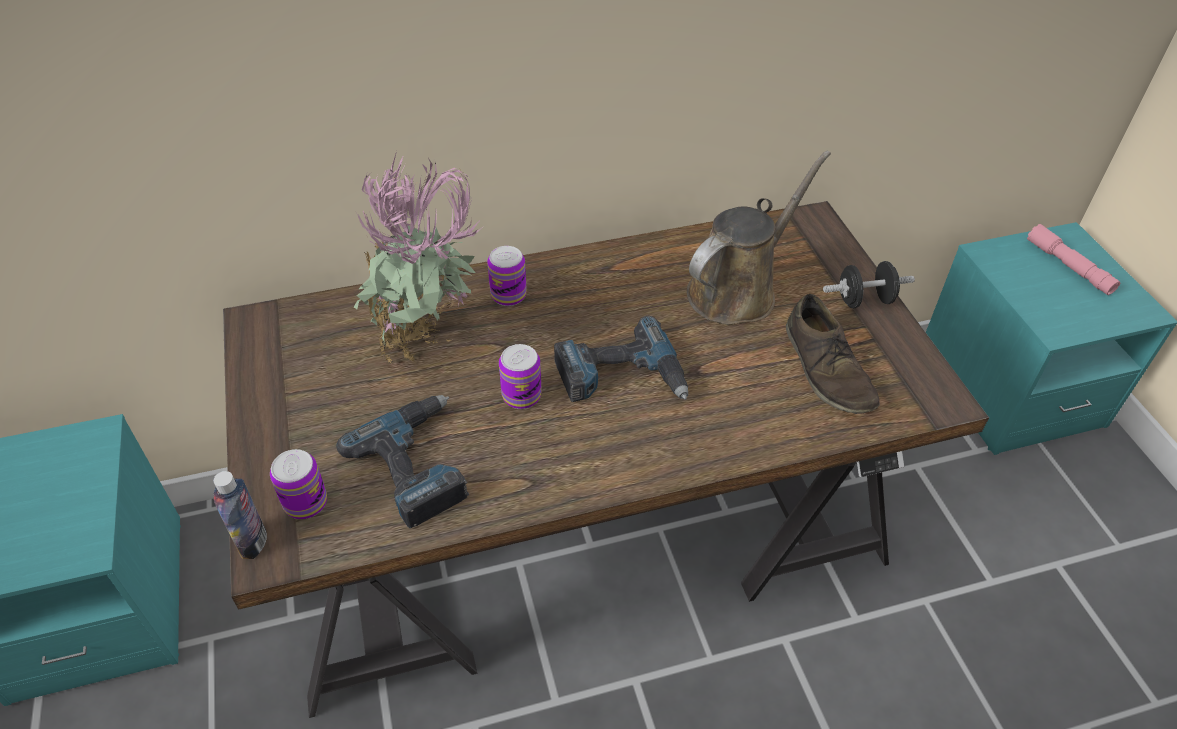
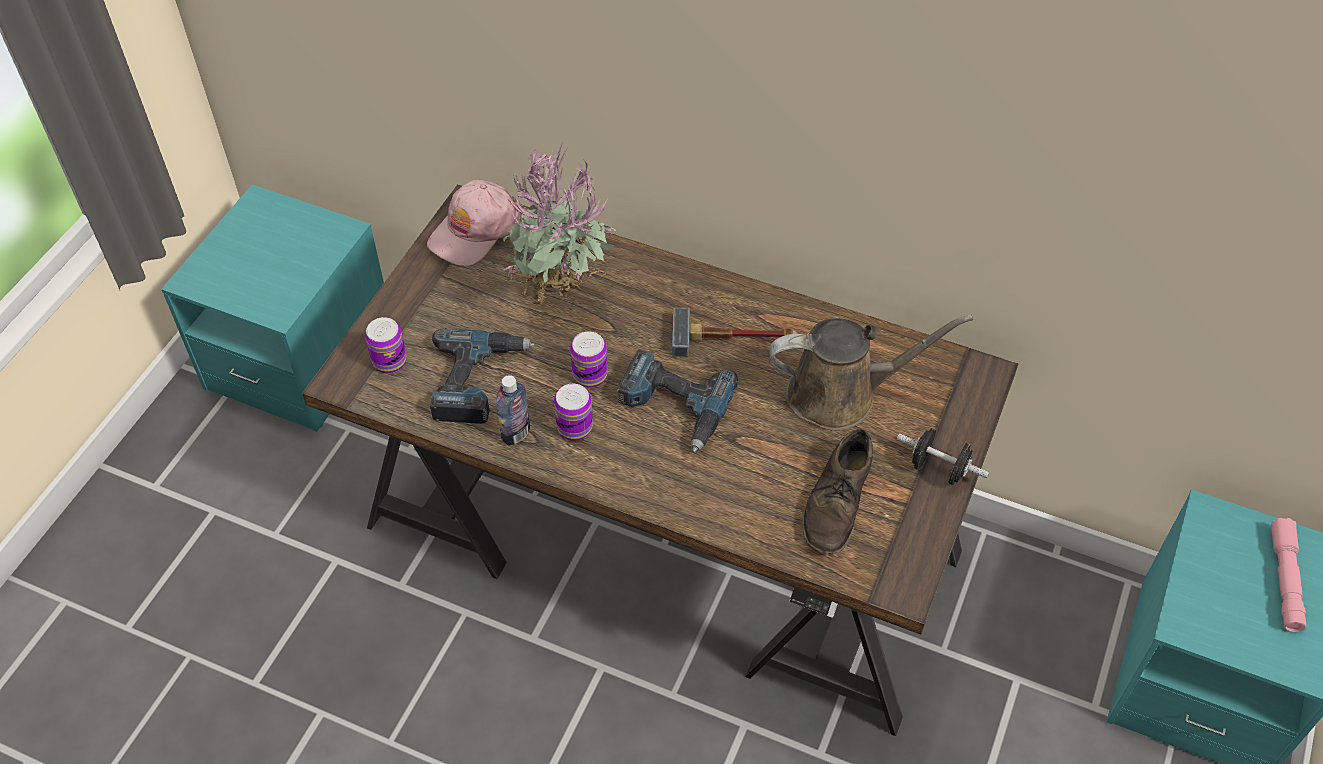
camera: 40 degrees right, 5 degrees up
(253, 542) = (340, 367): bottle -> bottle (516, 434)
(282, 337) = (475, 230): none -> pink cap
(508, 295) = (658, 290): can -> can (574, 427)
(611, 296) = (734, 338): none -> hammer

